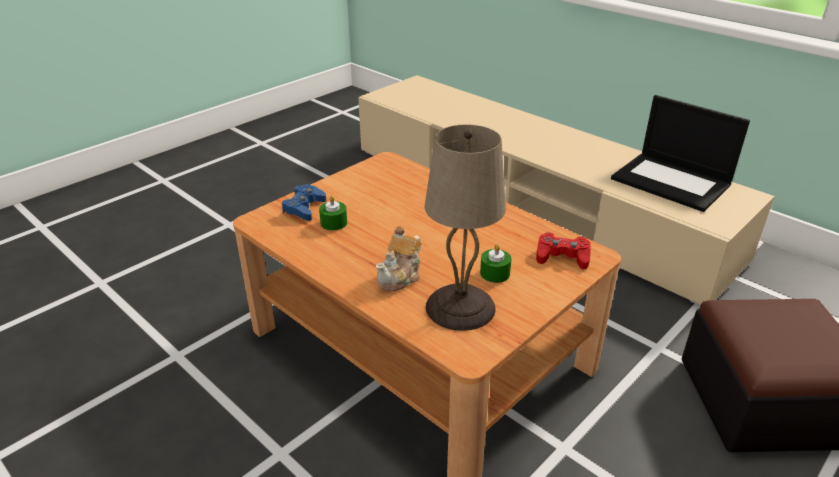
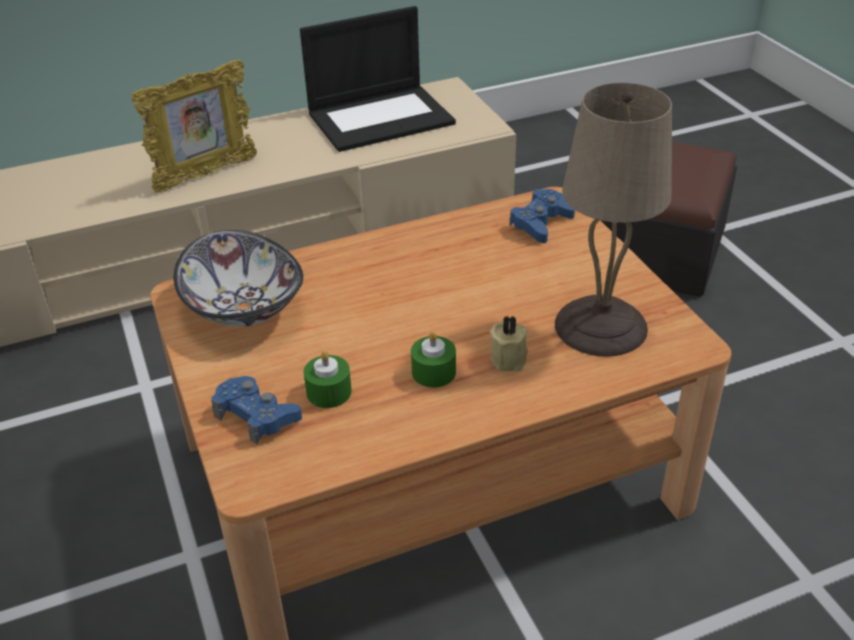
camera: 65 degrees left, 5 degrees up
(388, 179) = (245, 307): none -> bowl
(400, 276) = (510, 358): teapot -> beige candle
(495, 273) = (546, 280): green candle -> green candle (433, 372)
(536, 147) = (205, 175): none -> picture frame
(562, 256) = (541, 223): red game controller -> blue game controller

